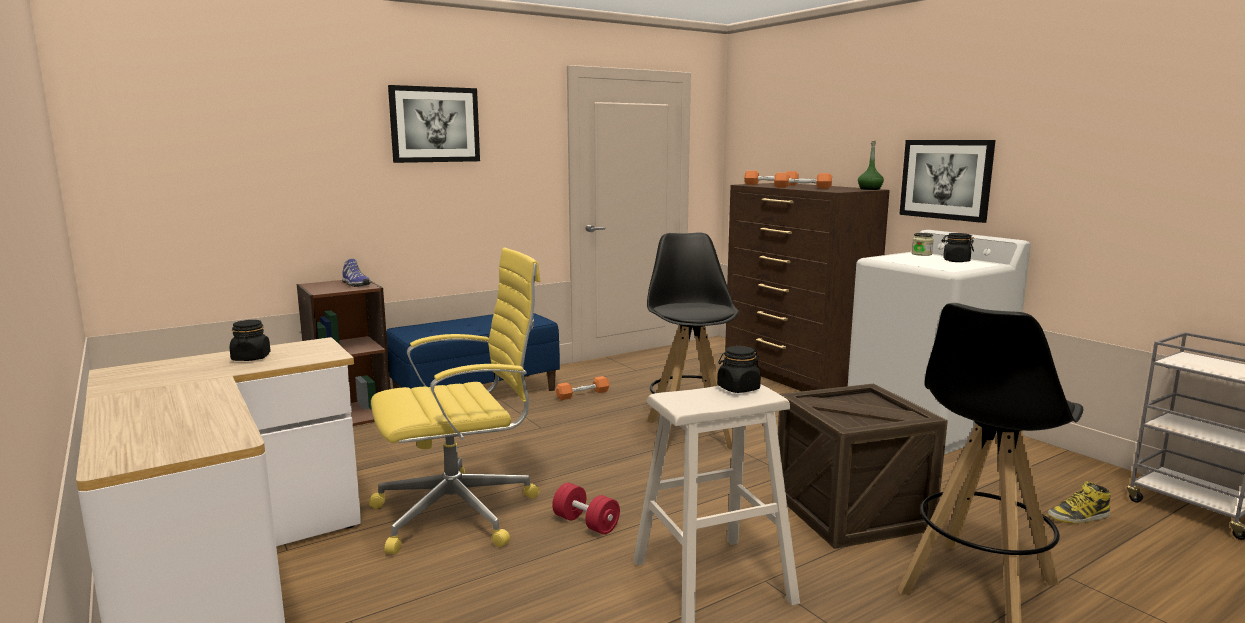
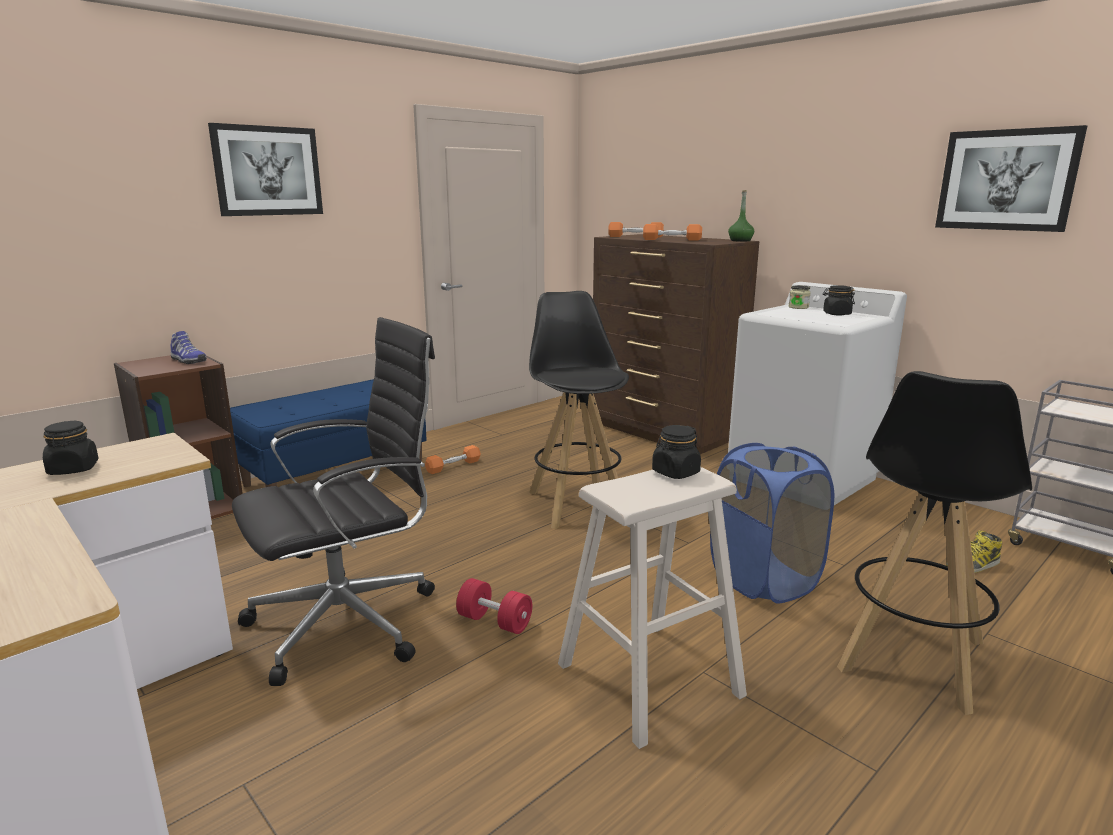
camera: 10 degrees left, 5 degrees up
(461, 512) = (350, 621): yellow office chair -> black office chair
(851, 511) = (763, 580): crate -> blue laundry basket
(946, 179) = (818, 230): picture -> picture (1006, 180)

